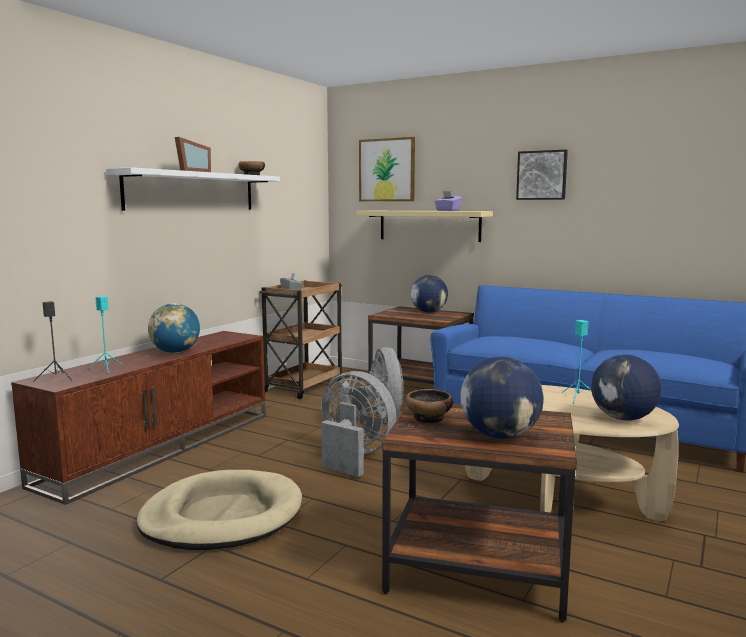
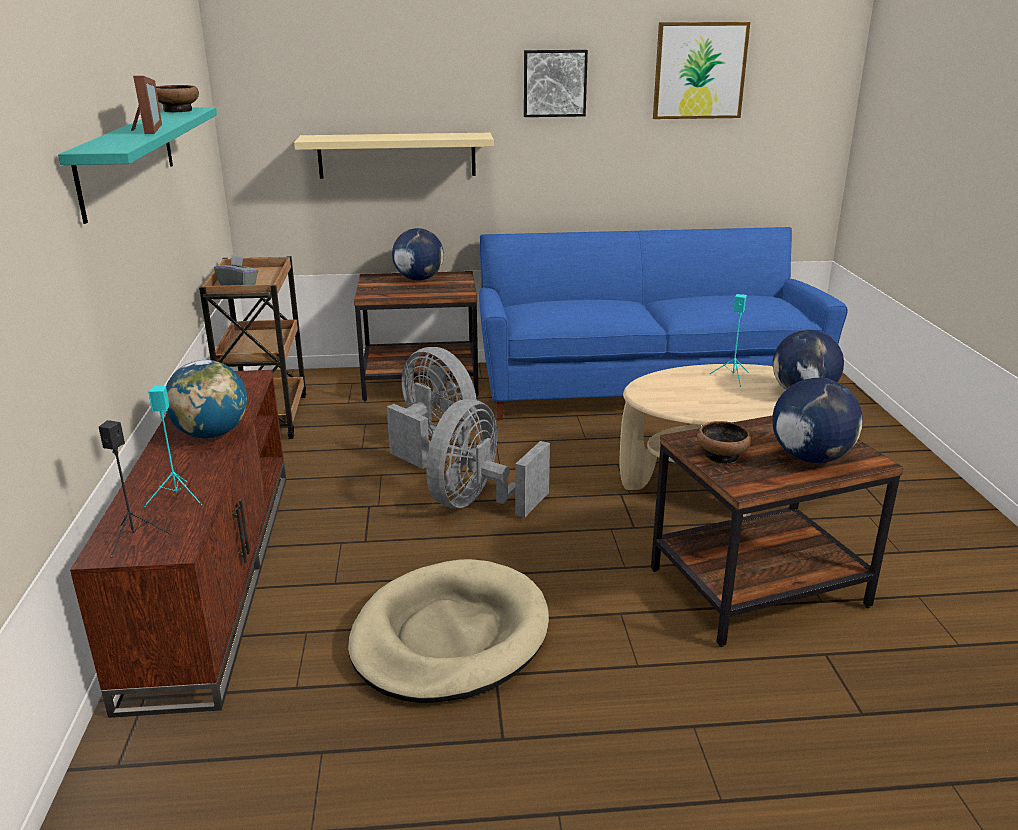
camera: 35 degrees left, 15 degrees up
(192, 191) = (128, 159): white shelf -> turquoise shelf
(354, 456) = (479, 503): grey fan -> grey fan turned 60 degrees counterclockwise
(387, 170) = (320, 72): picture -> picture (699, 71)
(447, 210) = (437, 137): purple tissue box -> none

